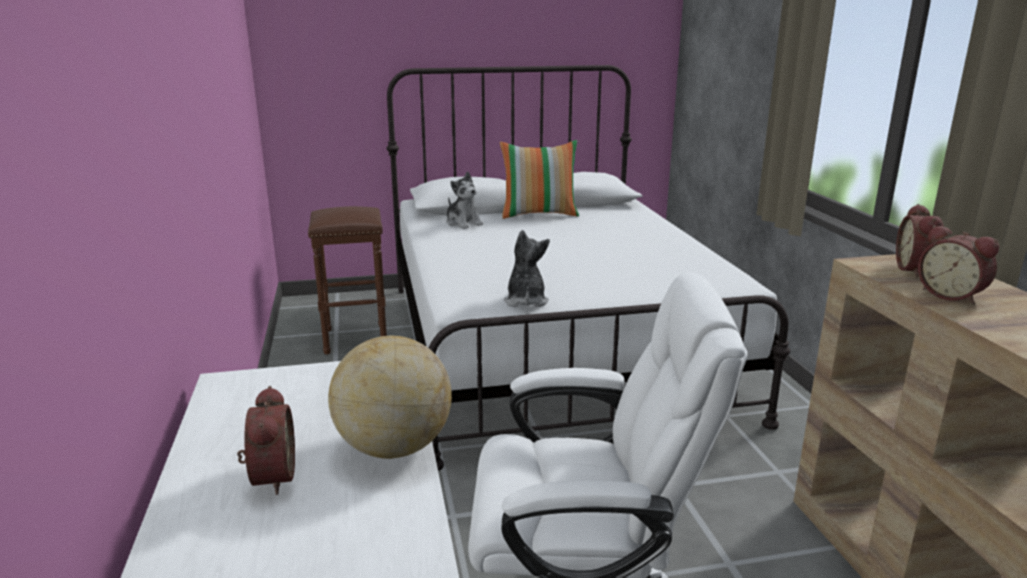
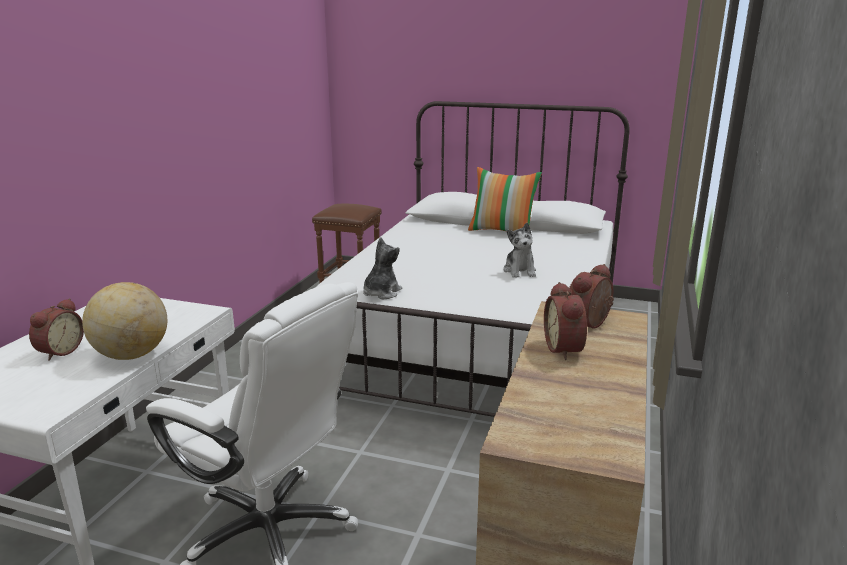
camera: 30 degrees right, 0 degrees up
(463, 223) = (433, 229): plush toy -> plush toy (520, 271)

